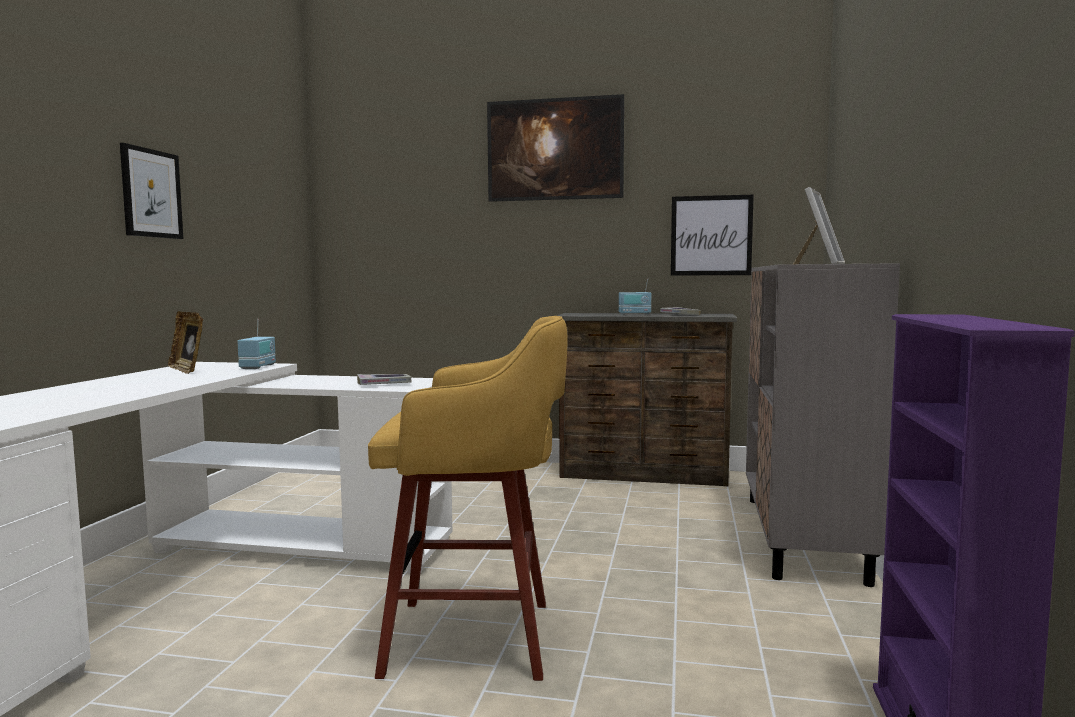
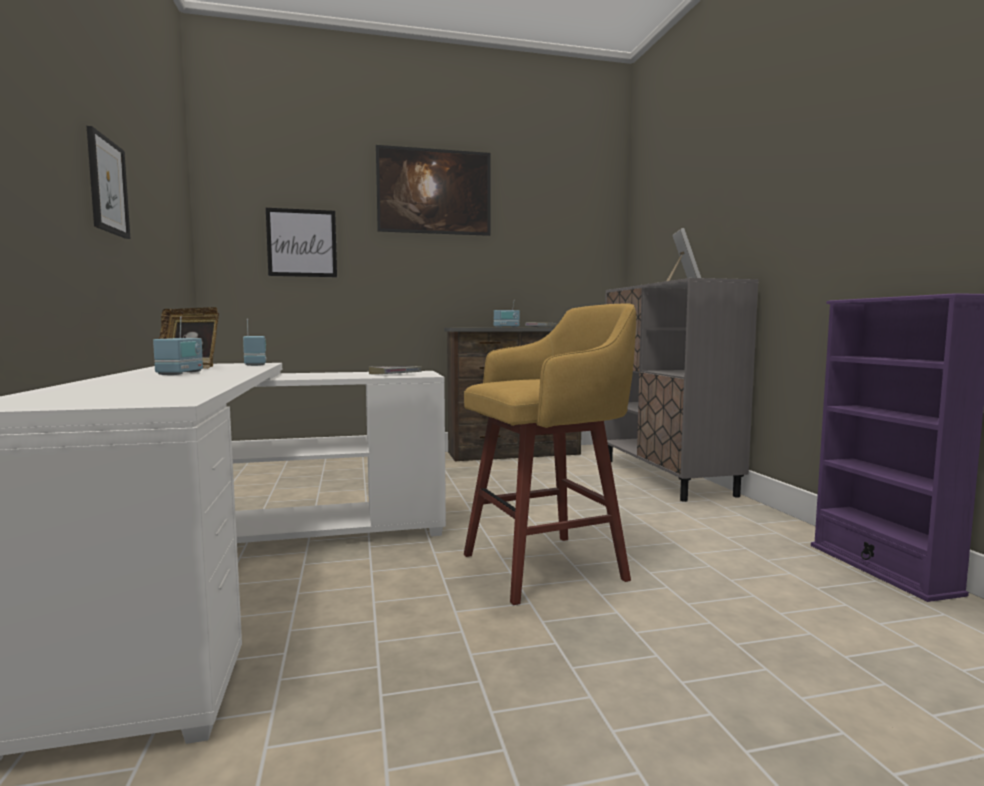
camera: 25 degrees left, 0 degrees up
(142, 381) = (181, 373): none -> radio
(711, 235) = (554, 268): picture -> picture (302, 243)

